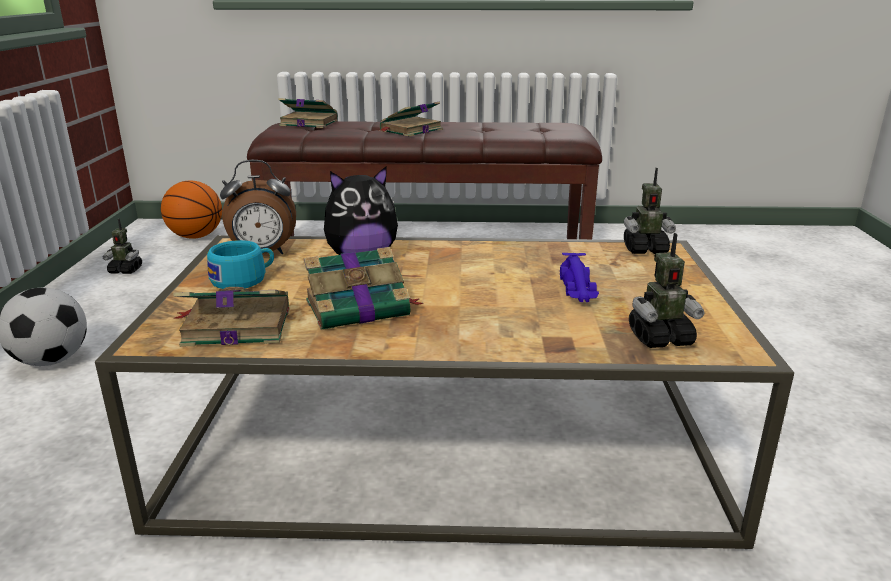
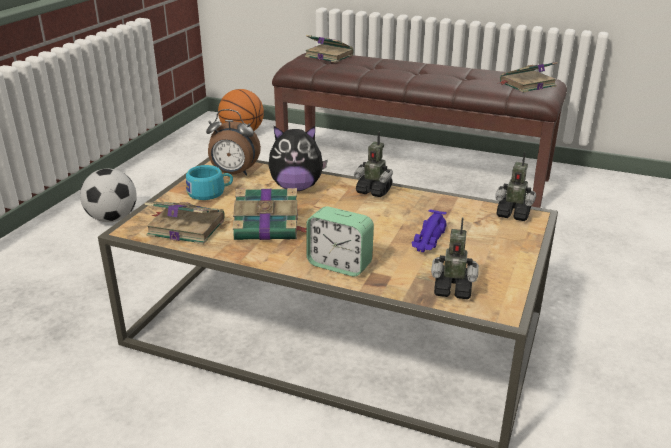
camera: 20 degrees right, 5 degrees up
(126, 270) = (183, 155): toy robot -> toy robot (374, 191)
(410, 130) = (402, 72): book -> book (526, 84)
(493, 335) = (339, 265): none -> alarm clock

